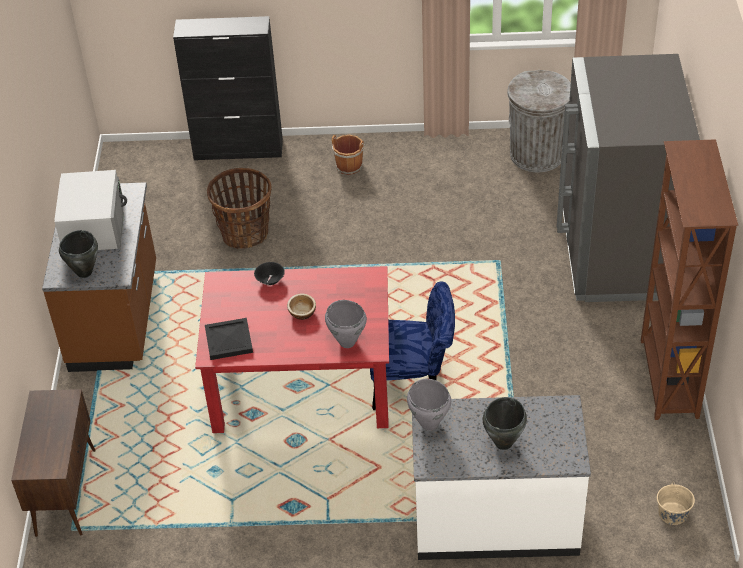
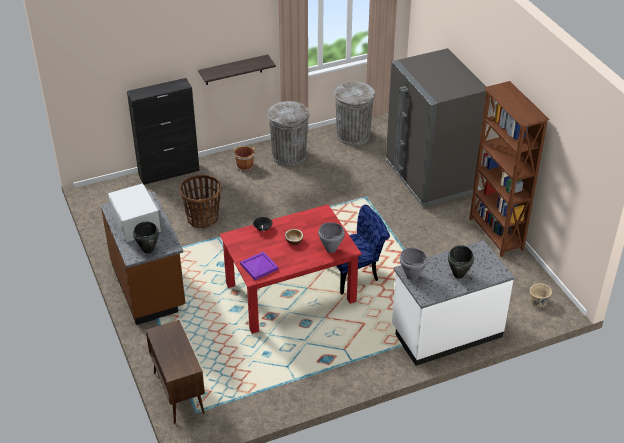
camera: 25 degrees left, 5 degrees down
(229, 341) = (259, 267): black tray -> purple tray
(349, 17) = (233, 70): none -> shelf
(422, 165) = (289, 155): none -> grey trash can

